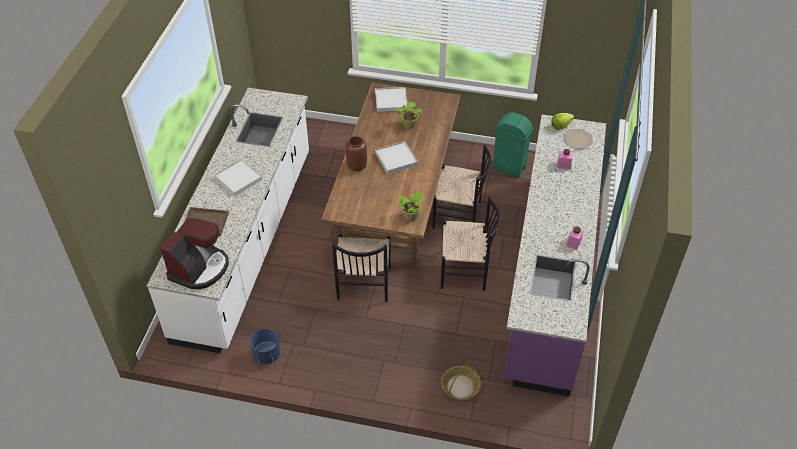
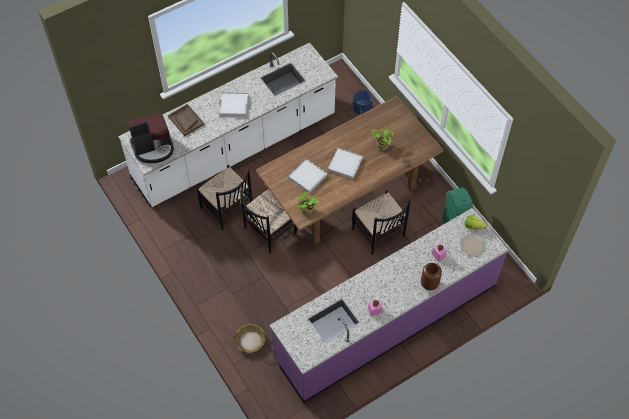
camera: 45 degrees right, 10 degrees up
(266, 355) = (171, 228): blue planter -> blue planter (362, 108)
(356, 166) = (315, 150): brown vase -> brown vase (429, 284)
(391, 101) = (392, 119): white tray -> white tray (307, 177)
(465, 271) = (338, 274): black chair -> black chair (228, 209)

